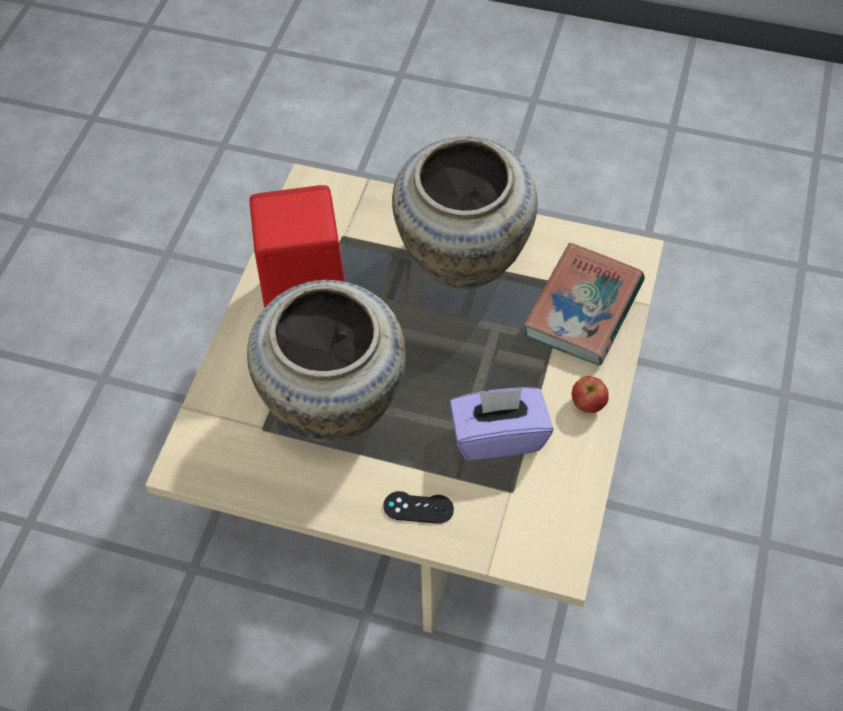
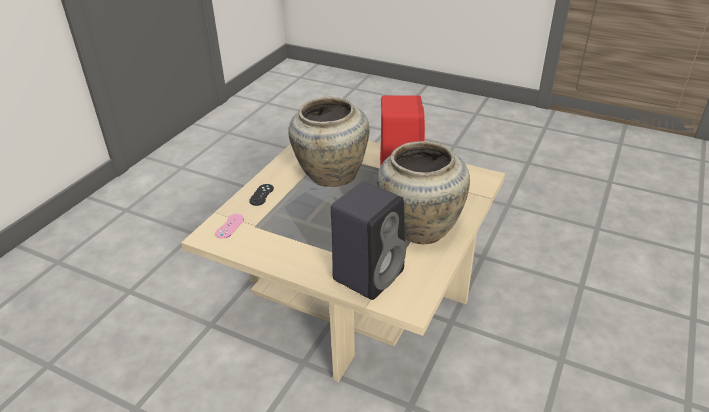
camera: 100 degrees right, 20 degrees down
(498, 436) = (290, 225): purple tissue box -> none
(522, 532) = (229, 226): none -> pink game controller
(583, 309) = (369, 273): book -> black speaker
(588, 403) = (297, 263): apple -> none

